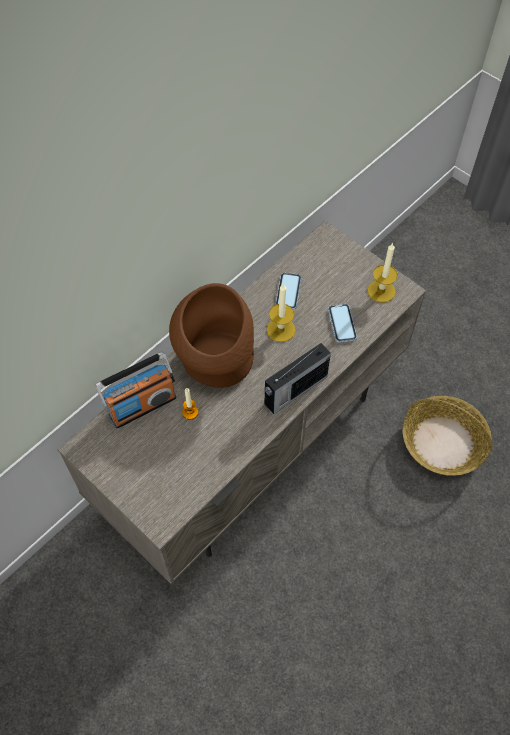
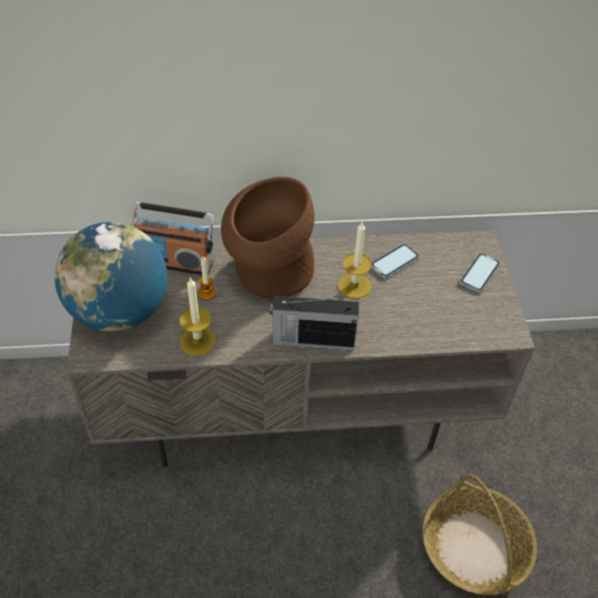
camera: 40 degrees right, 10 degrees down
(145, 475) = (120, 312): none -> globe
(342, 324) = (416, 319): phone -> phone (479, 273)
(381, 291) = (486, 318): candle -> candle (198, 341)

